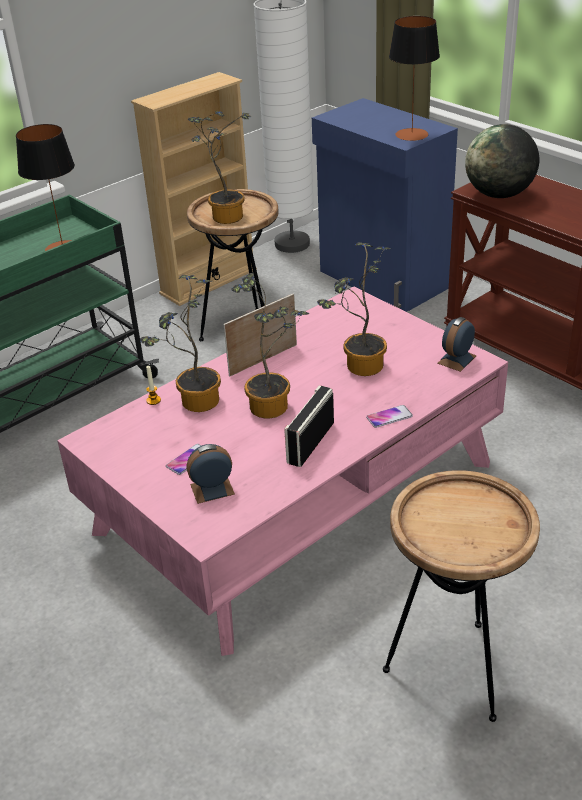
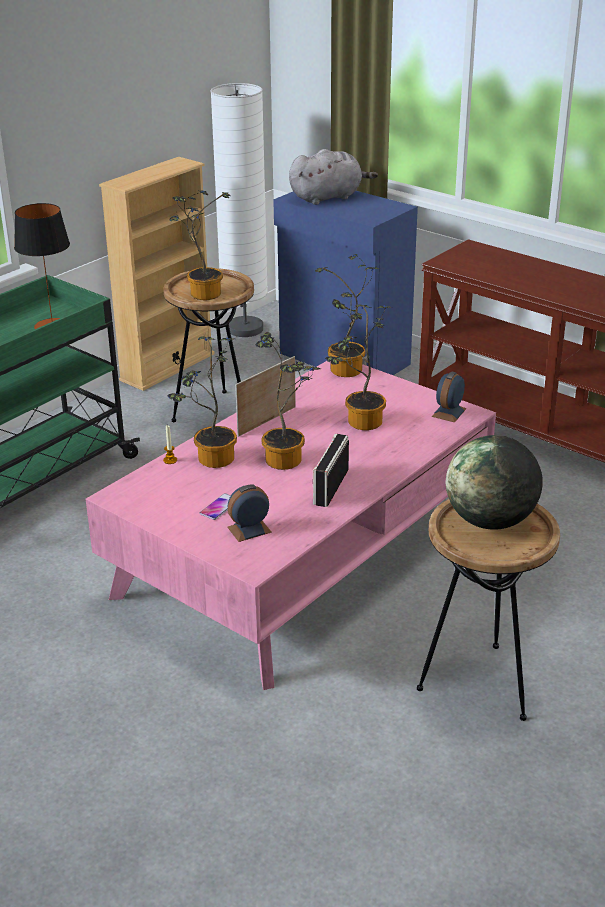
camera: 10 degrees left, 5 degrees down
(359, 307) = (346, 372): none -> potted plant
(367, 116) = (328, 197): none -> grey plush toy
(389, 417) = (398, 462): phone -> none
(412, 134) = (375, 213): table lamp -> none
(499, 195) = (467, 265): globe -> globe (490, 521)

